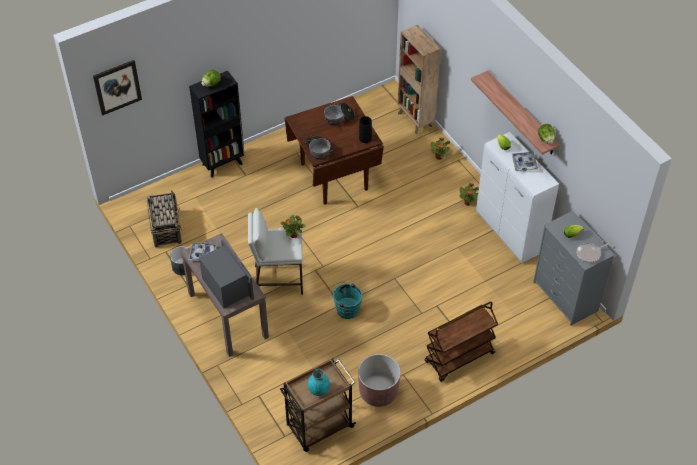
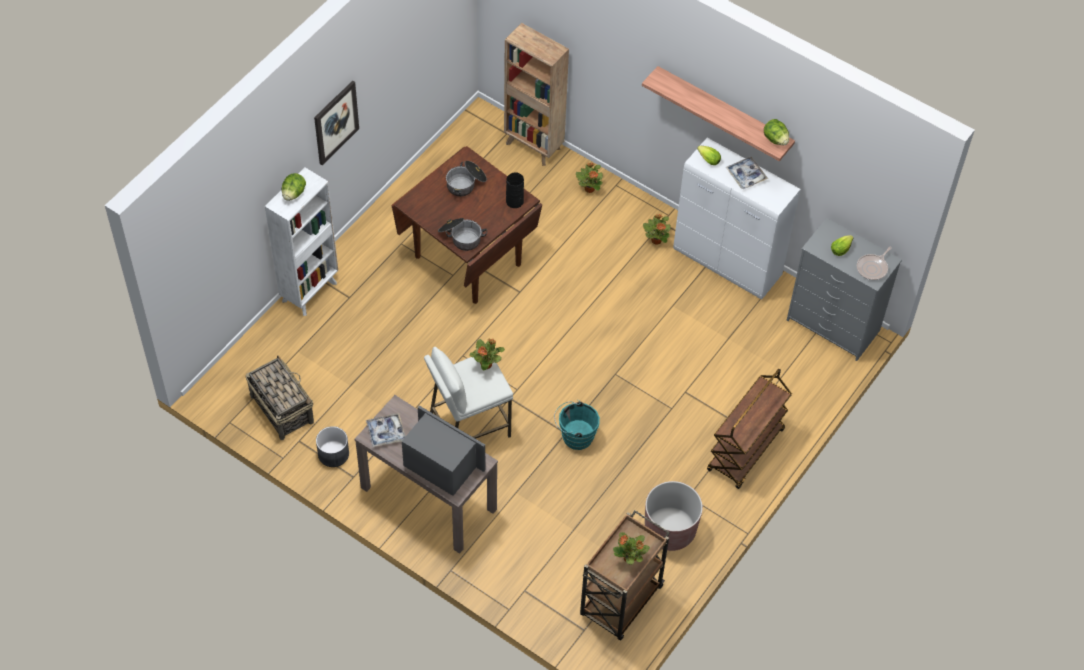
camera: 25 degrees left, 5 degrees up
(117, 87) = (186, 243): picture -> picture (335, 122)
(223, 164) = (310, 291): black bookcase -> white bookcase
(318, 390) = (630, 559): turquoise vase -> potted plant

